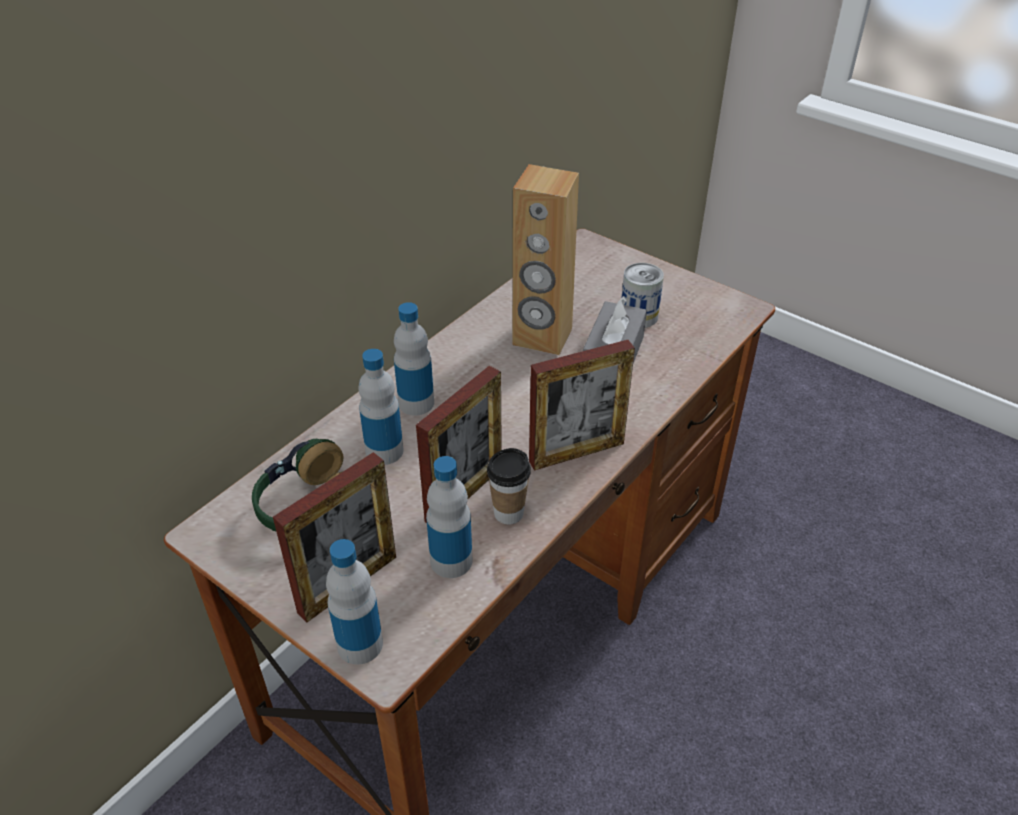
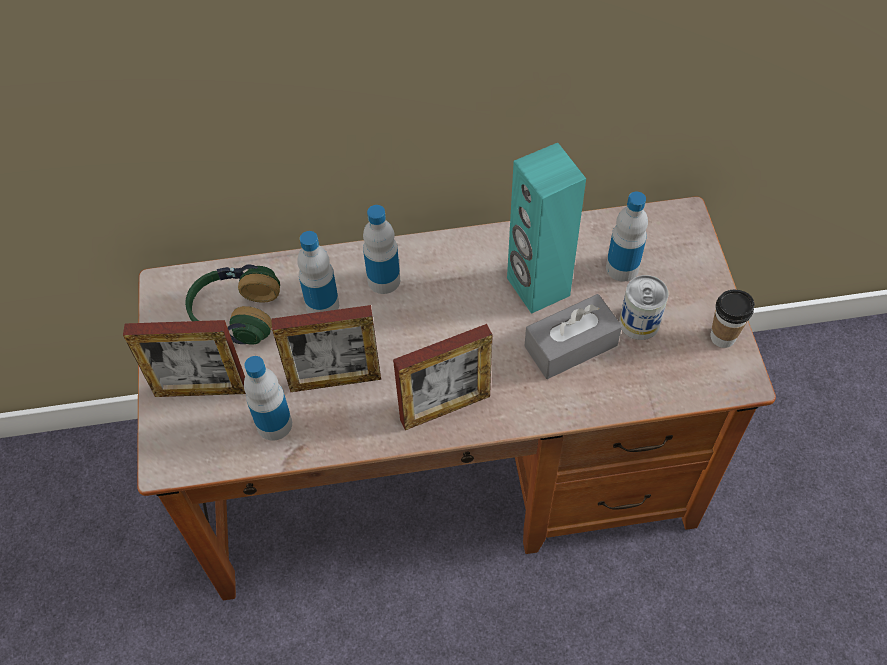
camera: 45 degrees right, 15 degrees up
(360, 644) = (167, 437): bottle -> bottle (622, 268)
(508, 513) = (346, 419): cup -> cup (722, 337)
(542, 337) = (537, 287): brown speaker -> turquoise speaker
(576, 452) = (445, 408): picture frame -> picture frame turned 45 degrees counterclockwise

